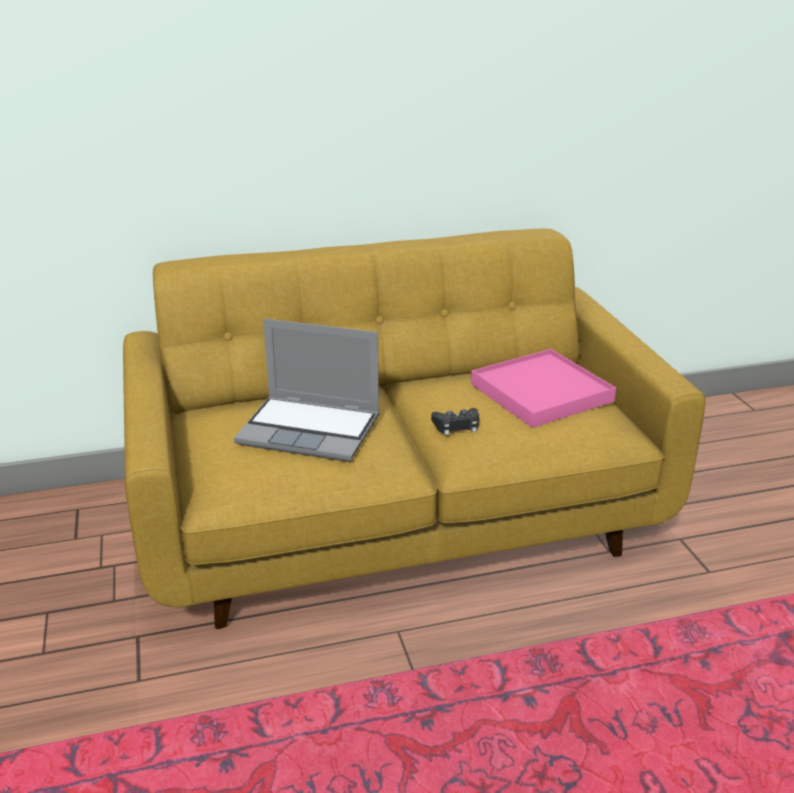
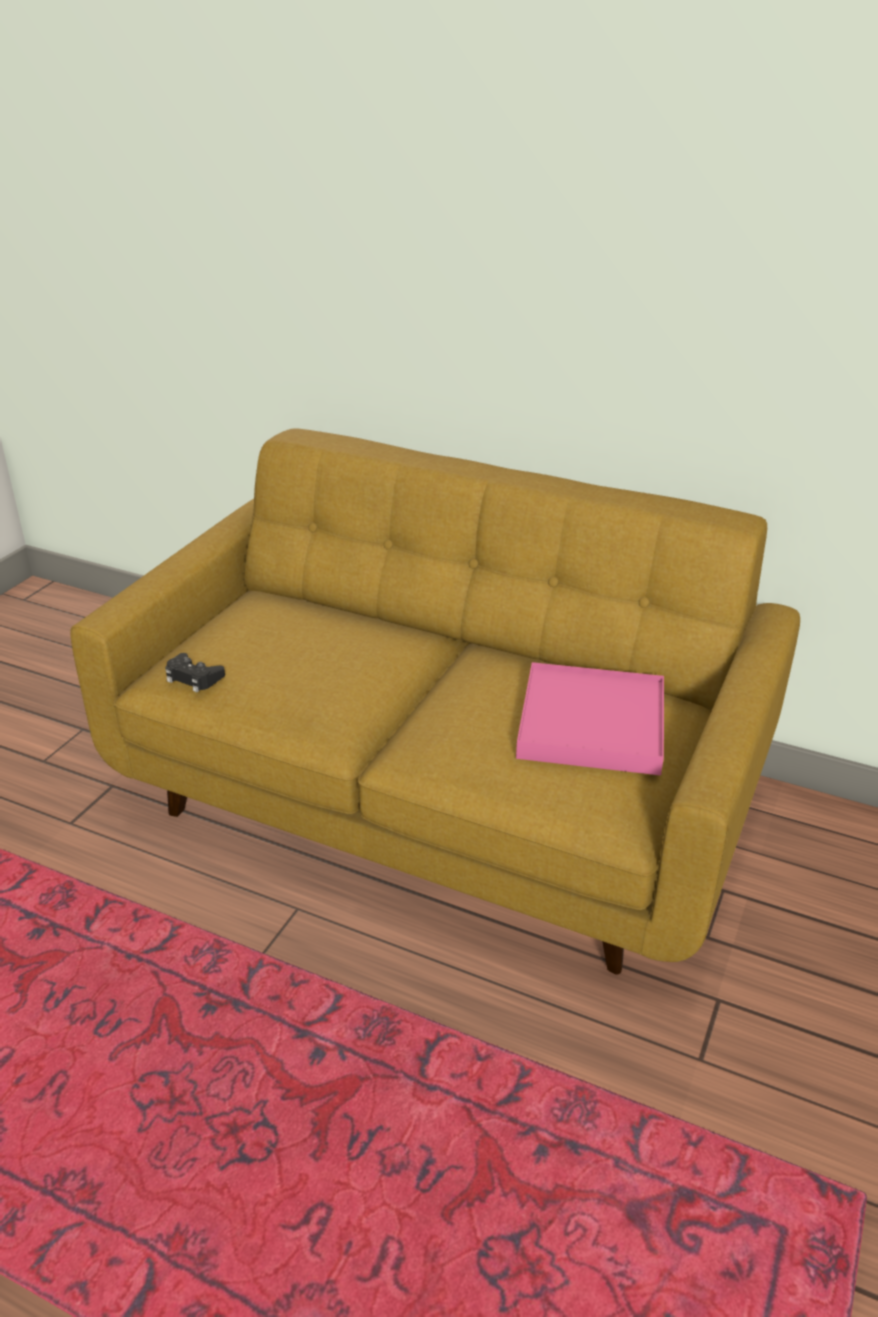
camera: 40 degrees right, 5 degrees up
(311, 430) = (309, 657): laptop -> none
(457, 425) = (444, 717): black game controller -> black game controller (193, 678)

